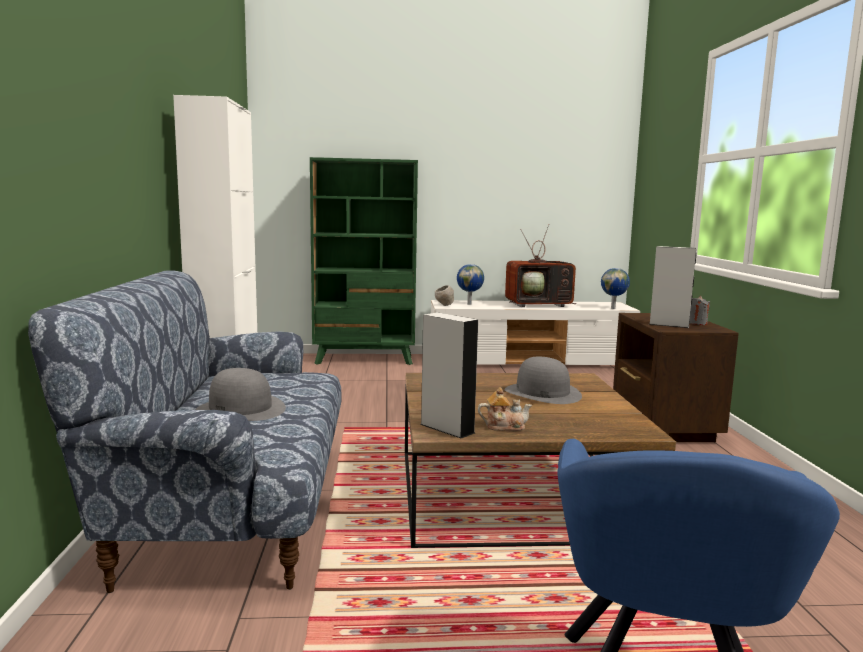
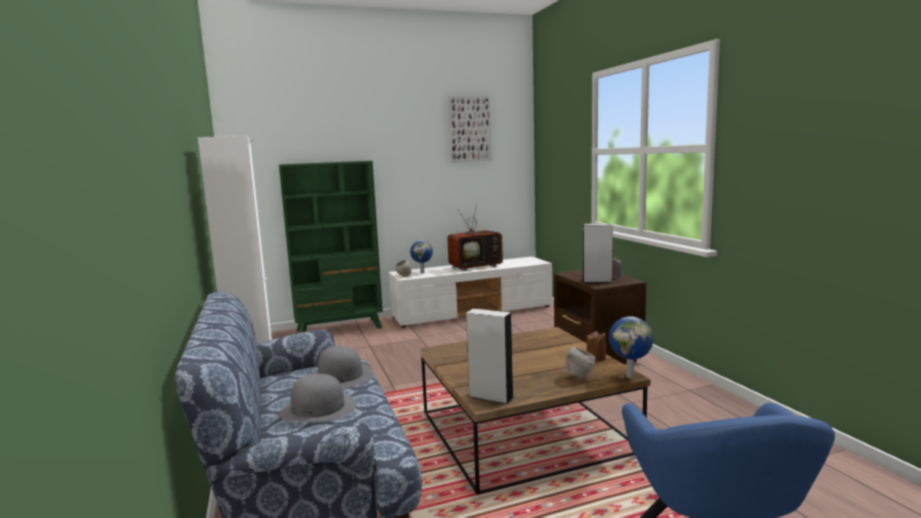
camera: 15 degrees left, 0 degrees up
(504, 426) = (529, 387): teapot -> none
(542, 393) = (534, 351): grey hat -> grey hat (340, 376)
(551, 131) = (469, 129): none -> picture
(578, 425) = (579, 377): none -> grey bowl
(613, 308) = (532, 263): globe -> globe (630, 376)
(618, 409) = (596, 357): none -> brown candle

